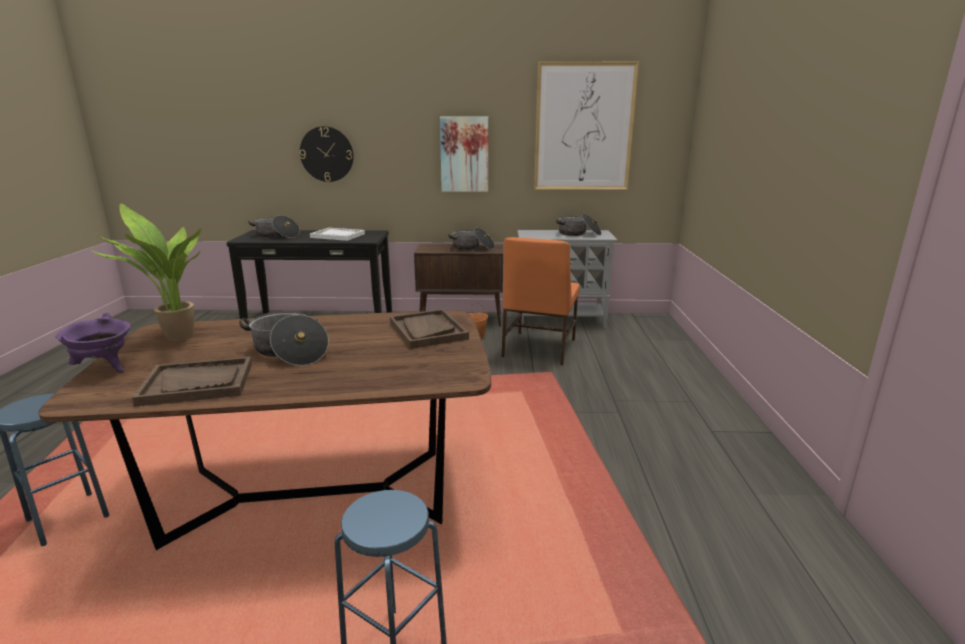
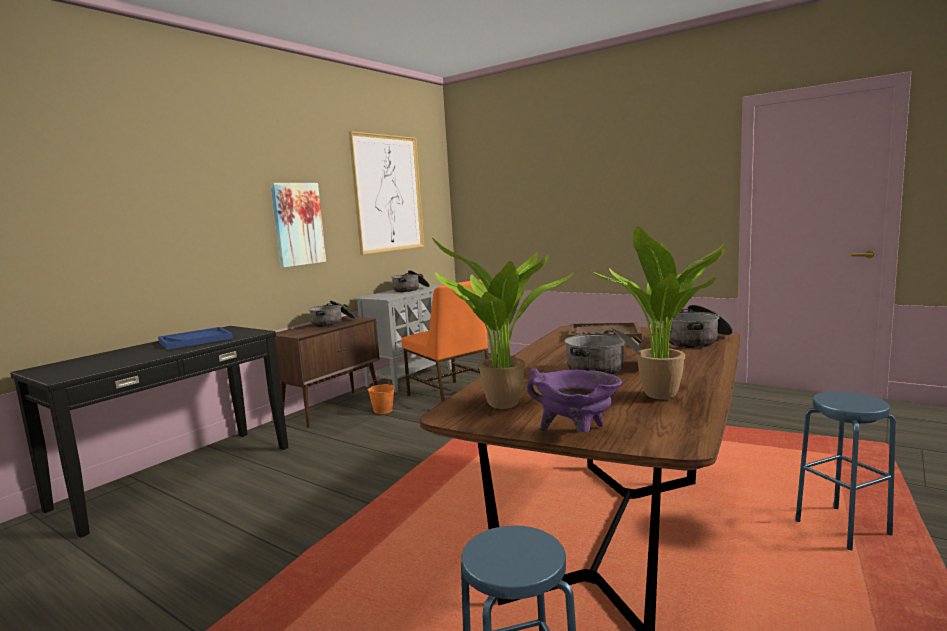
camera: 55 degrees left, 10 degrees down
(198, 383) = (665, 397): brown tray -> potted plant
(276, 235) = (101, 361): cooking pot -> cooking pot (697, 341)
(327, 154) = (134, 235): wall clock -> none
(338, 236) = (196, 340): white tray -> blue tray

